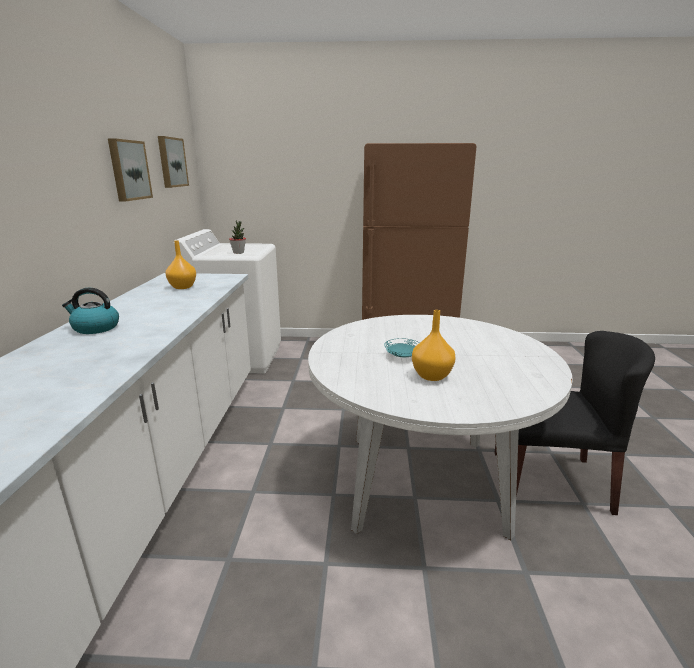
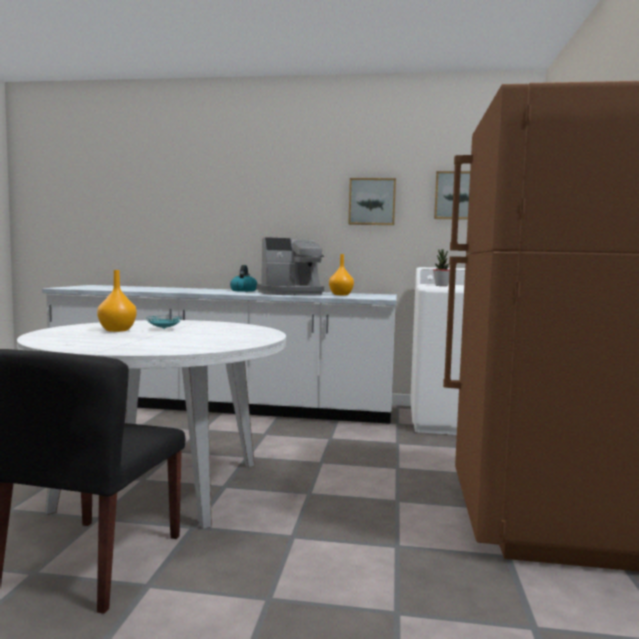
camera: 95 degrees right, 15 degrees down
(167, 303) = (291, 293): none -> coffee machine

